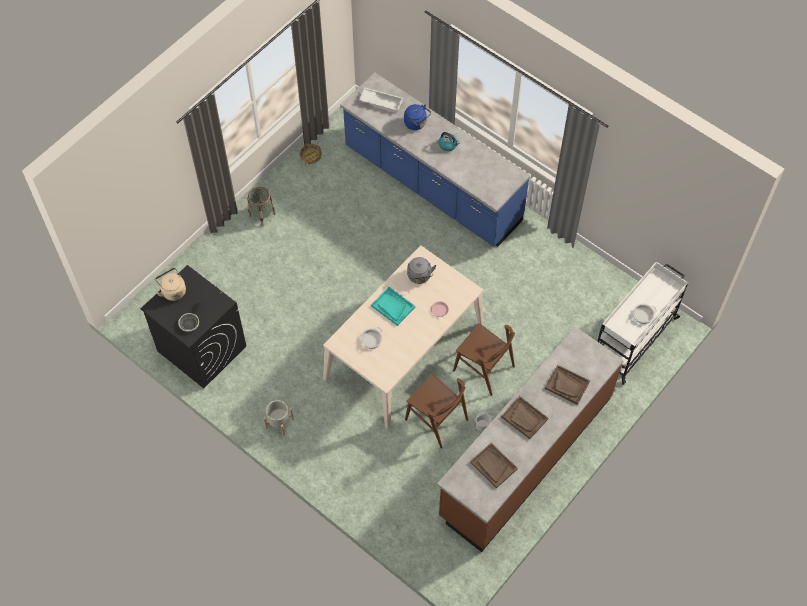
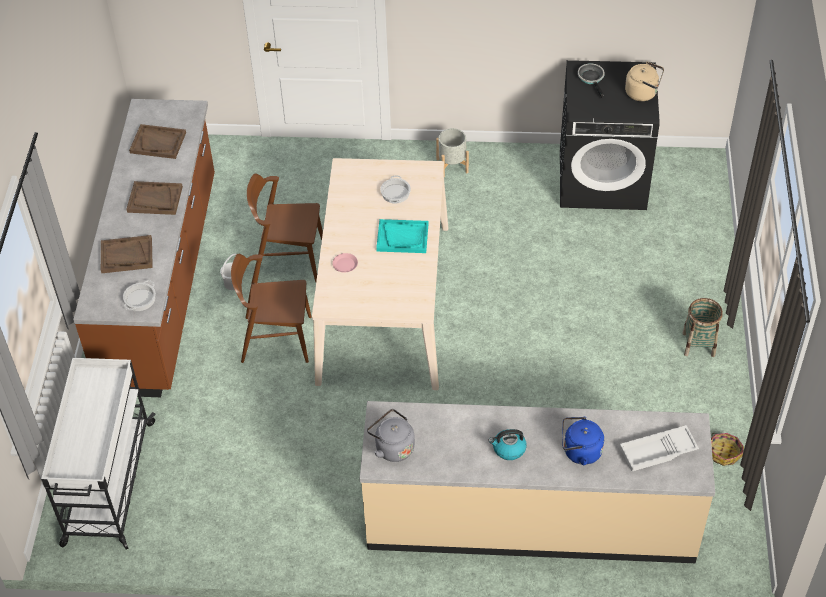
camera: 145 degrees right, 10 degrees down
(419, 277) = (400, 285): grey kettle -> grey kettle (392, 447)
(432, 185) = (530, 519): blue counter -> beige counter
(643, 315) = (85, 414): cooking pot -> cooking pot (140, 300)

